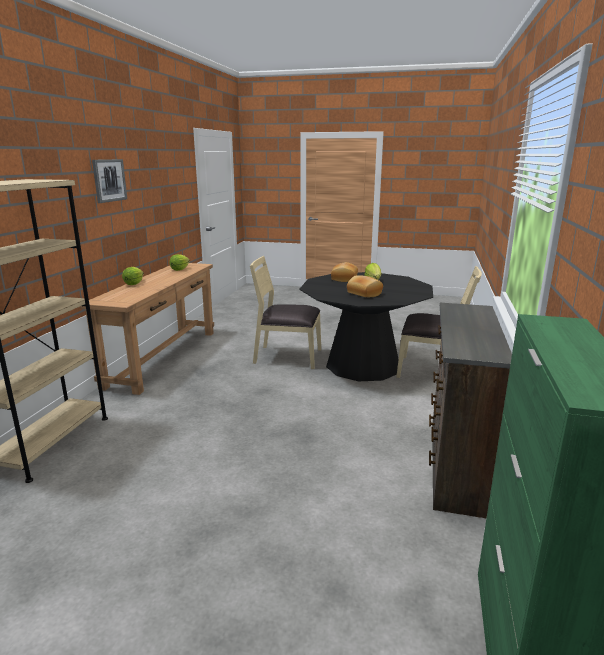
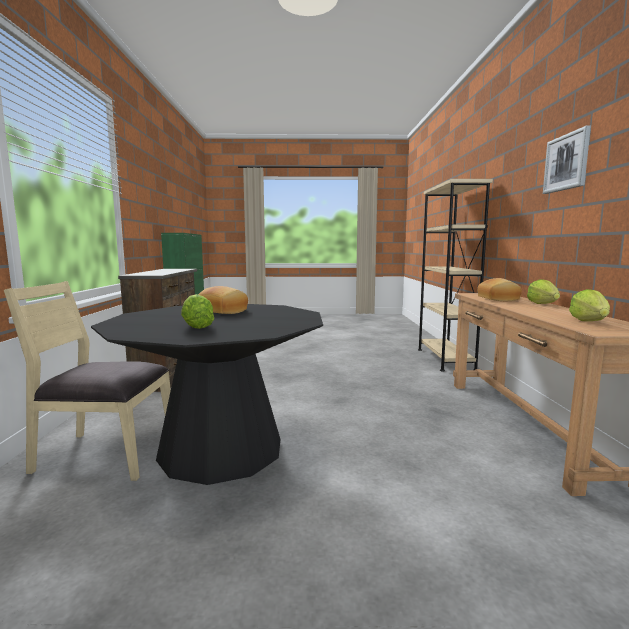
camera: 165 degrees right, 10 degrees down
(287, 356) = (352, 451): beige chair -> none
(343, 278) = (255, 326): bread -> bread (499, 299)

